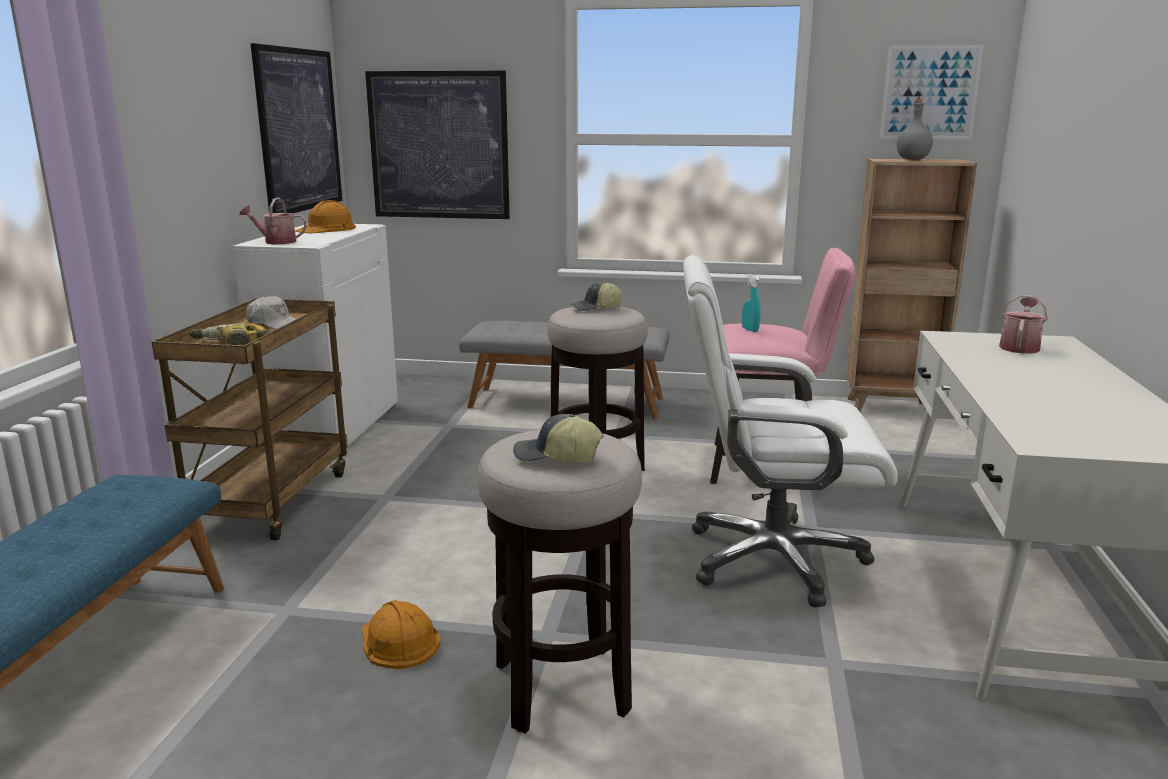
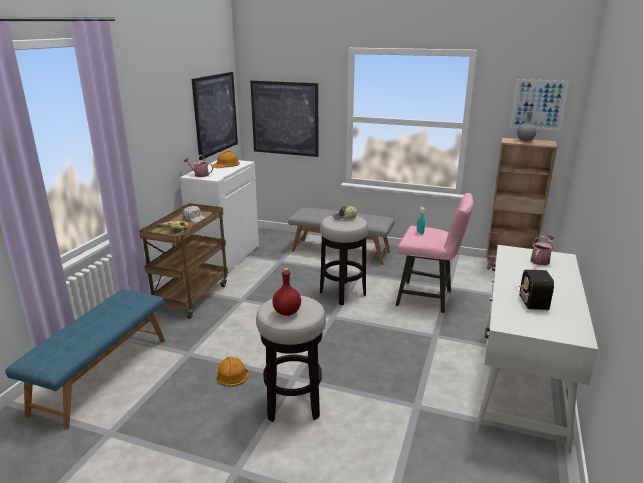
camera: 10 degrees right, 5 degrees up
(556, 457) = (287, 312): cap -> red bottle
(771, 559) = (409, 350): white office chair -> none
(1054, 397) = (533, 296): none -> radio

